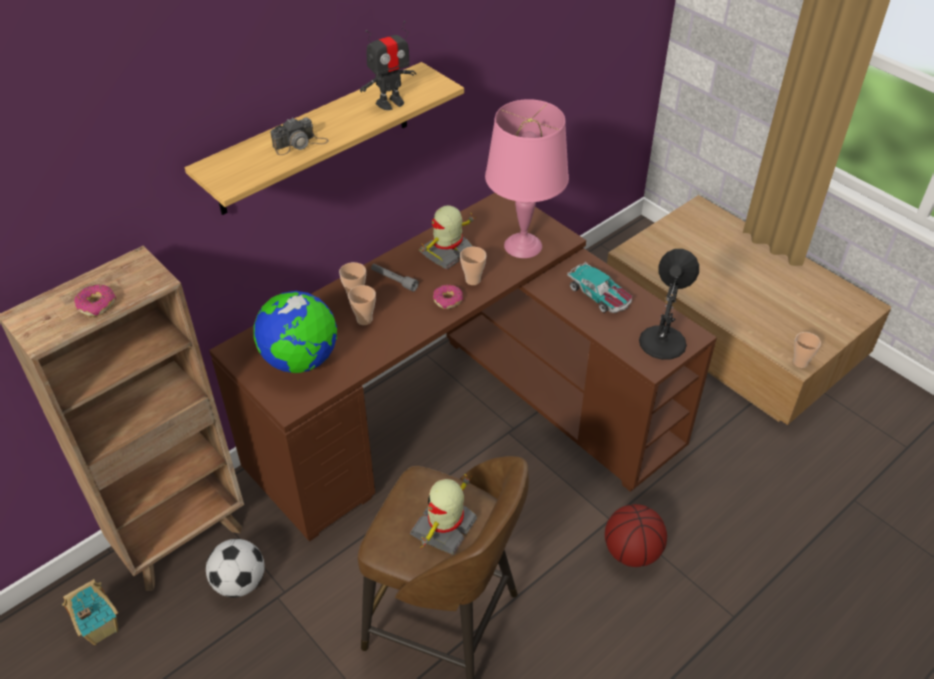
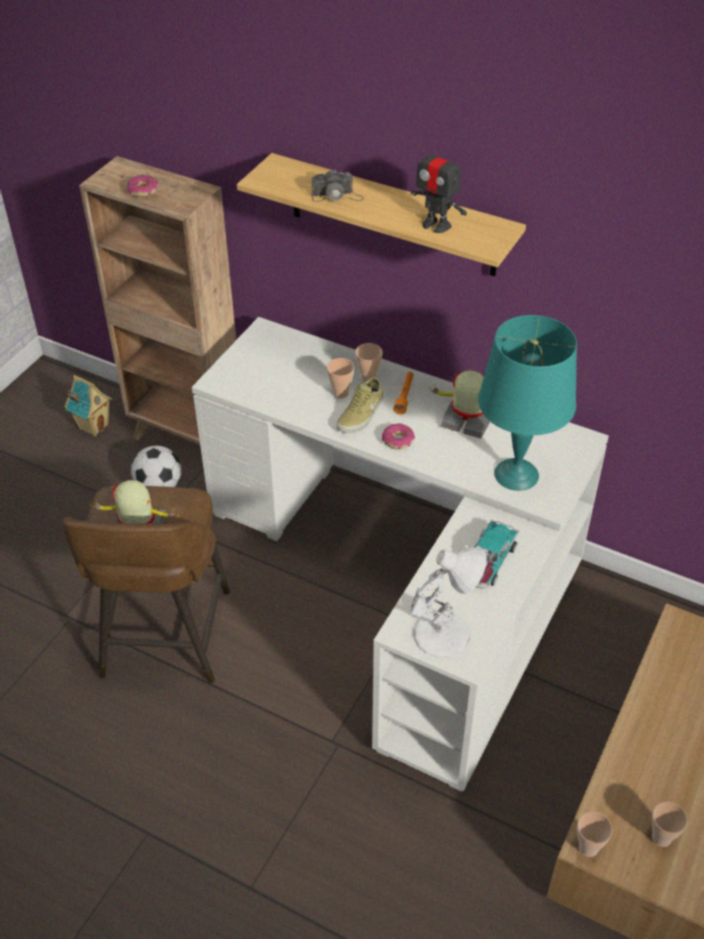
camera: 70 degrees right, 0 degrees up
(300, 144) = (337, 196): camera -> camera turned 45 degrees counterclockwise
(300, 360) = (270, 371): globe -> none
(394, 280) = (404, 396): grey flashlight -> orange flashlight
(401, 314) = (361, 414): none -> beige shoe
(465, 417) = (408, 580): brown desk -> white desk
(473, 280) = (438, 450): cup -> cup (661, 838)
(523, 245) = (517, 474): pink table lamp -> turquoise table lamp
(632, 551) = (298, 770): basketball -> none
(663, 340) = (444, 633): black table lamp -> white table lamp

